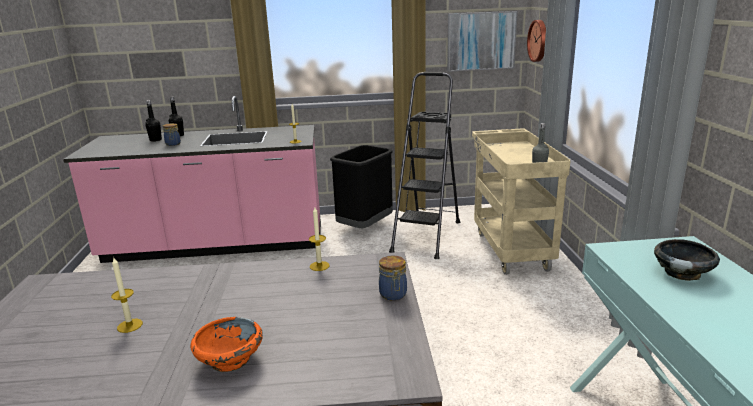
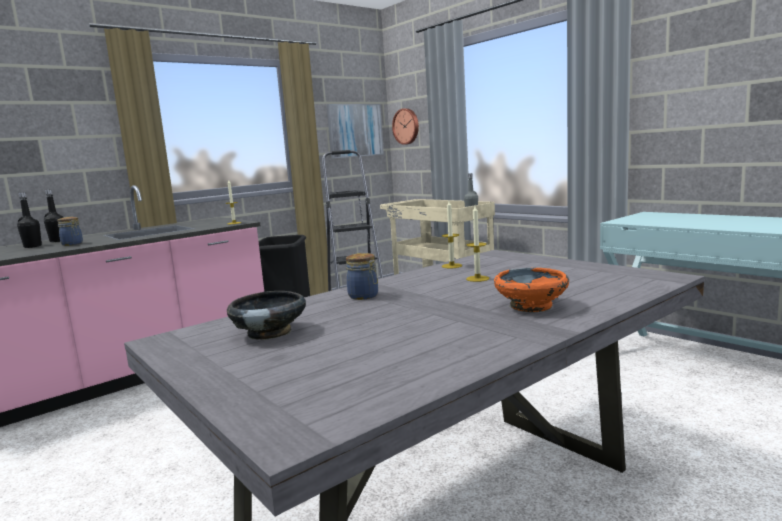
camera: 35 degrees left, 10 degrees down
(130, 325) = (378, 323): candle -> candle (477, 278)
(393, 295) = (549, 261): jar -> jar (364, 296)
(682, 273) = (678, 219): black bowl -> black bowl (270, 332)

